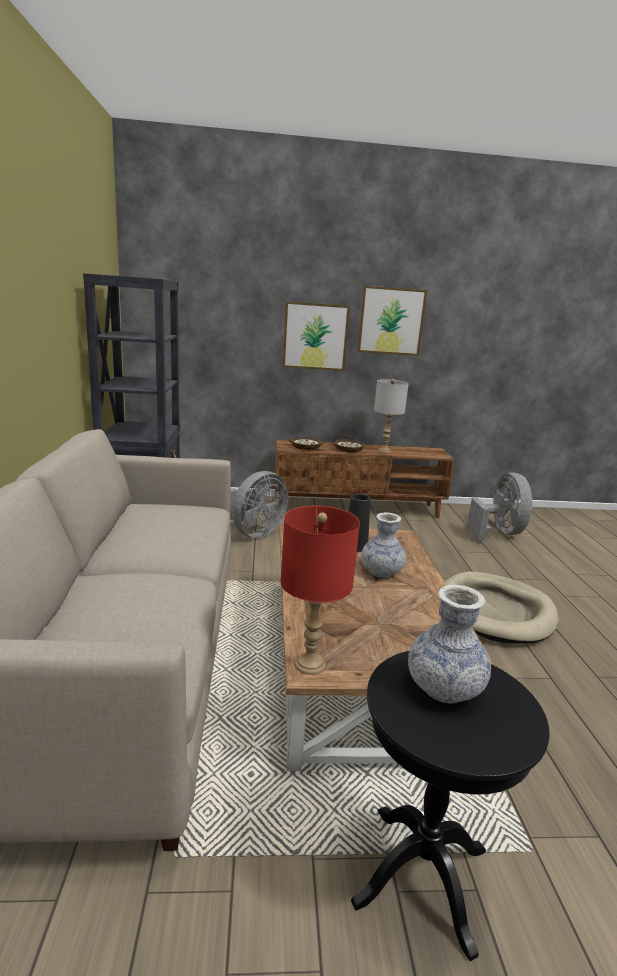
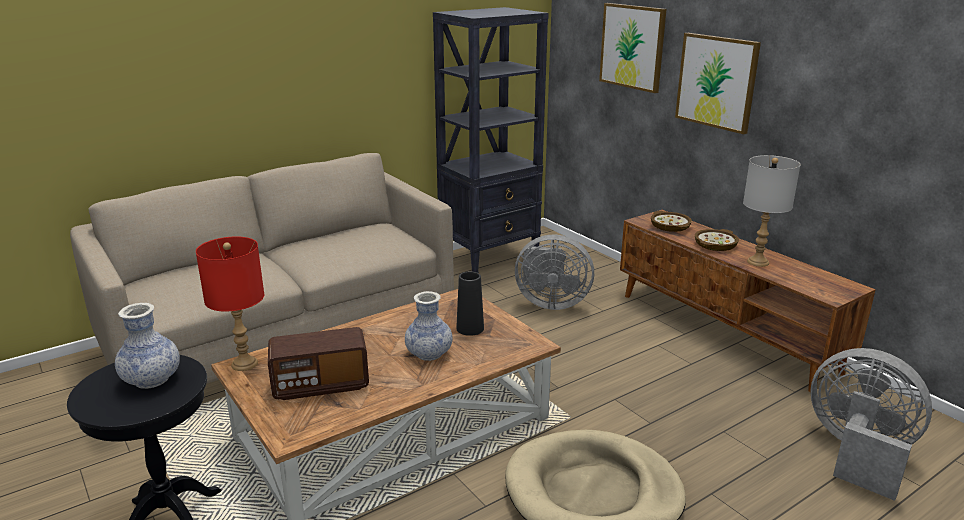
camera: 60 degrees right, 5 degrees up
(391, 321) = (816, 69): picture -> picture (632, 46)
(393, 632) = (321, 385): none -> radio
(498, 533) = (858, 453): grey fan -> grey fan turned 105 degrees counterclockwise

